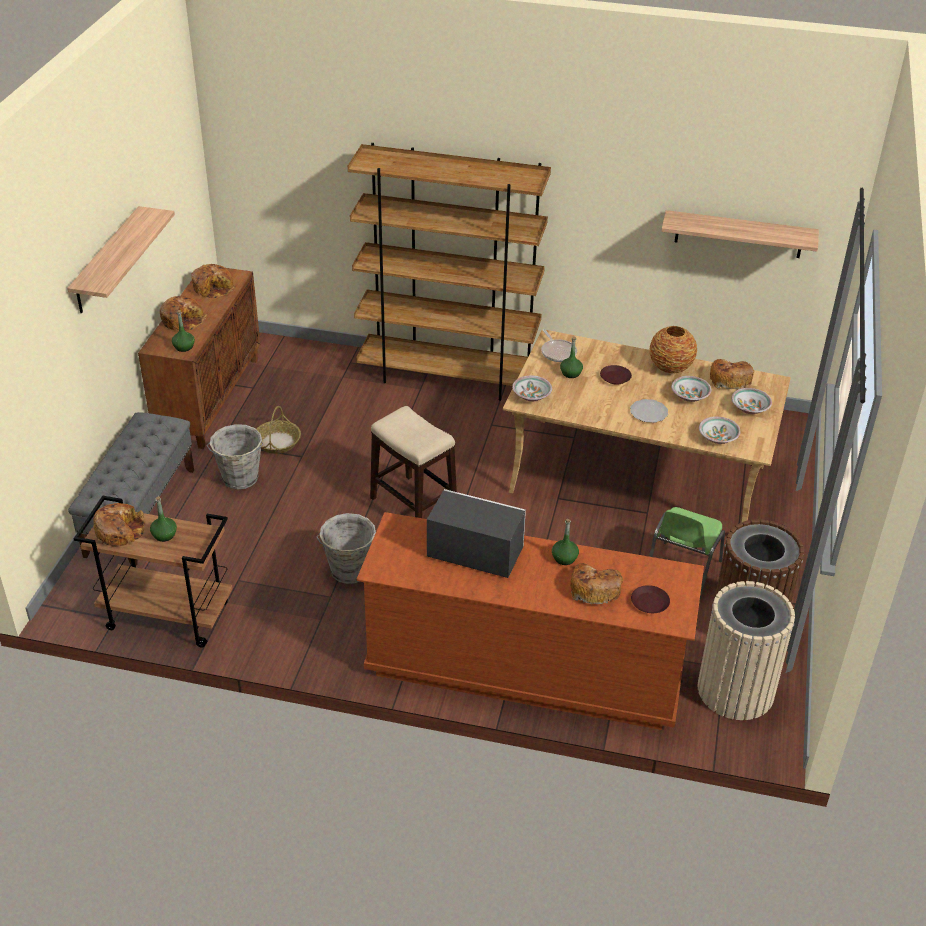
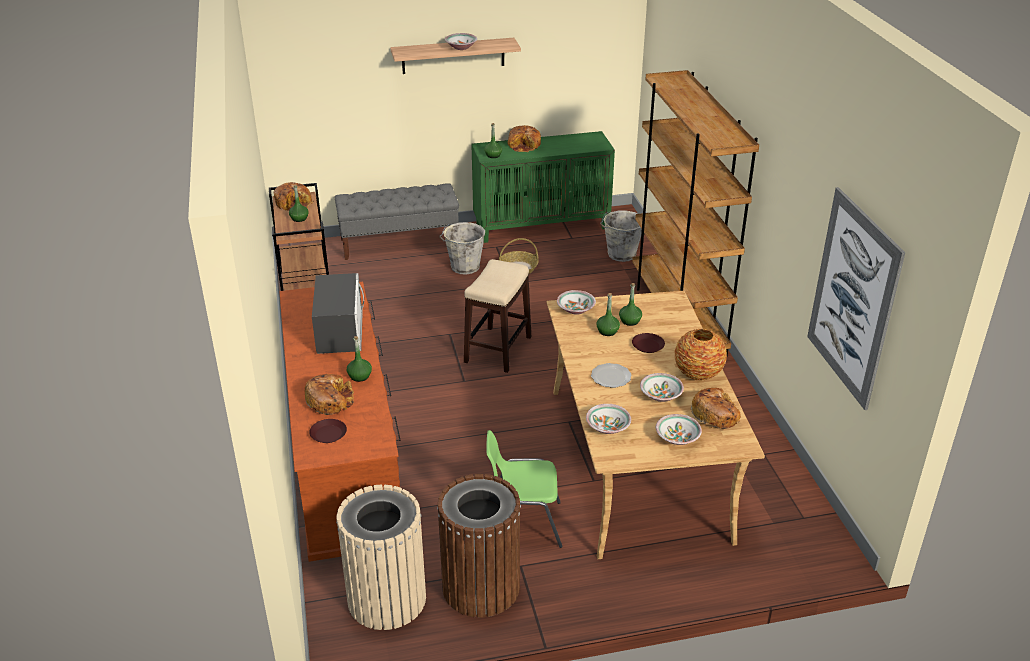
camera: 65 degrees right, 5 degrees down
(128, 244) = (460, 47): none -> bowl
(209, 398) = (542, 226): brown cabinet -> green cabinet
(214, 287) = (576, 143): bread -> none
(349, 572) = (398, 344): grey bucket -> grey bucket (620, 254)
(558, 352) = (655, 306): frying pan -> none
(578, 390) = (607, 331): none -> green bottle
(739, 234) = (853, 298): shelf -> picture

